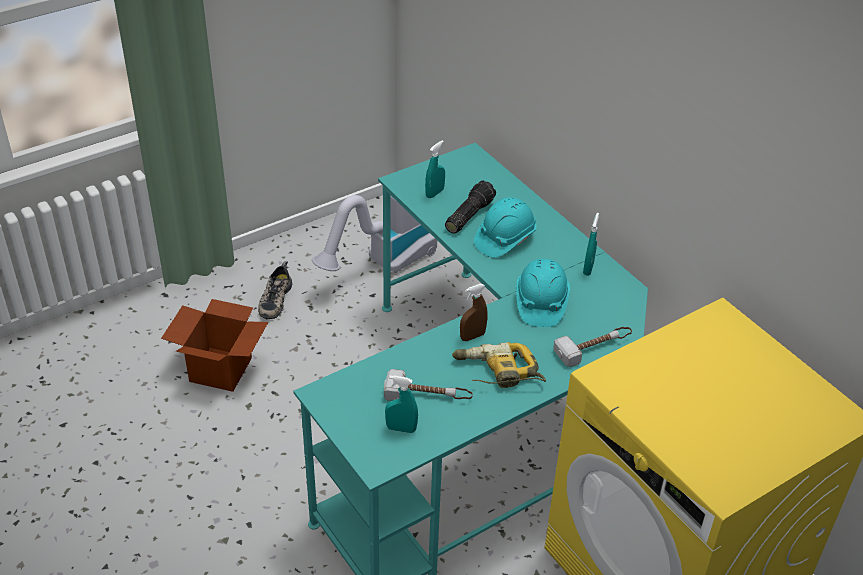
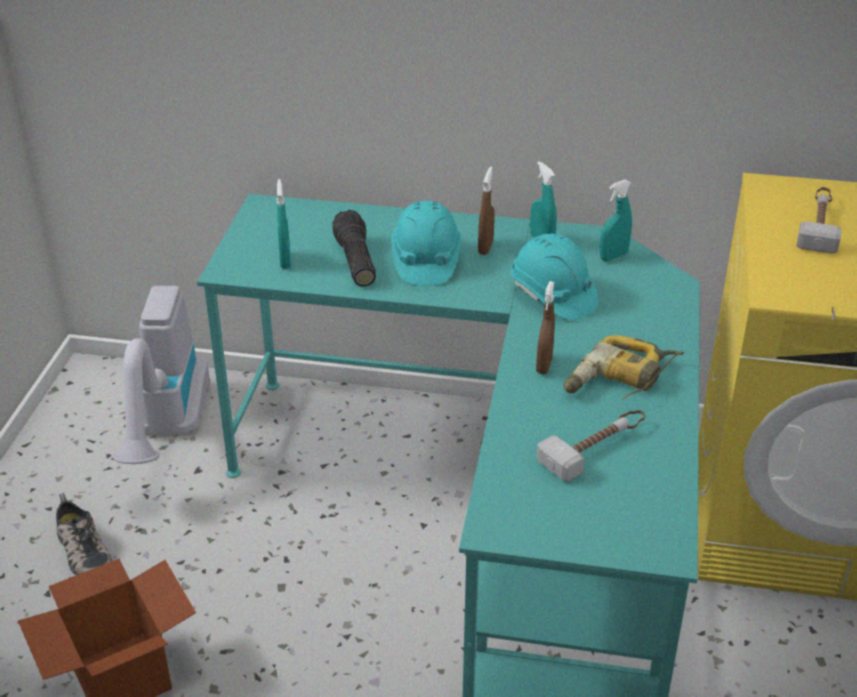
camera: 45 degrees left, 5 degrees down
(401, 429) = (626, 497): turquoise spray bottle -> turquoise spray bottle (613, 256)
(550, 252) = (485, 247): none -> brown spray bottle
(594, 347) = (657, 302): hammer -> hammer (819, 224)

